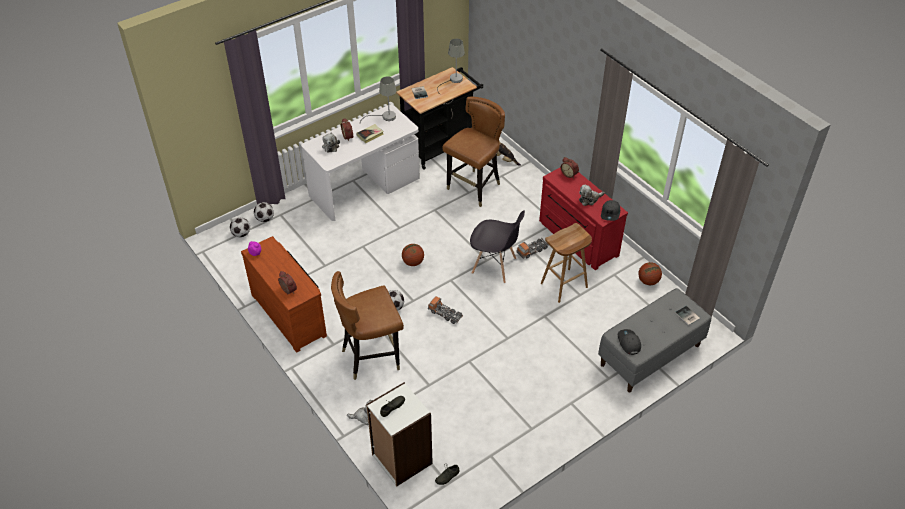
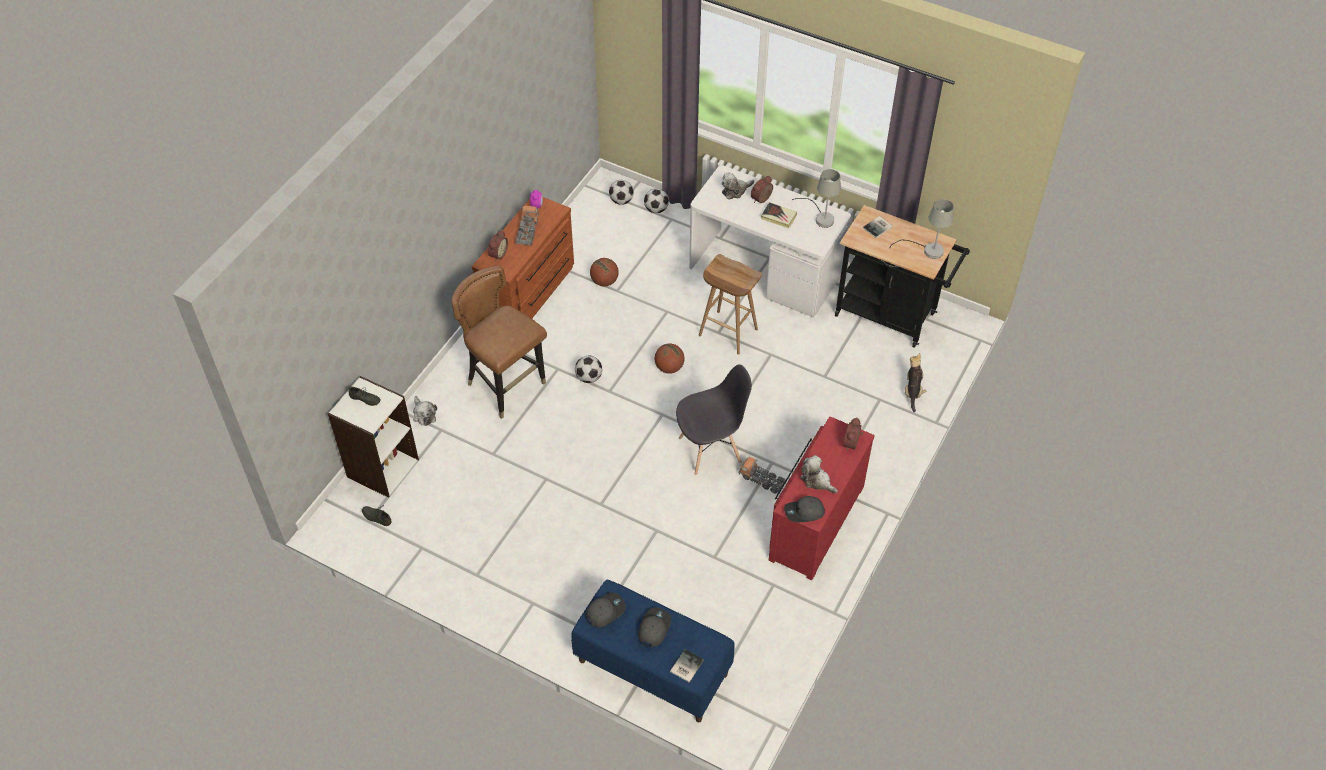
camera: 65 degrees right, 5 degrees up
(445, 314) = (605, 429): toy truck -> toy truck (527, 231)
(474, 188) = (835, 379): brown chair -> none
(494, 266) = (710, 450): grey chair -> grey chair turned 105 degrees counterclockwise
(564, 286) = (720, 534): brown stool -> brown stool (727, 332)
(648, 281) = (784, 628): basketball -> basketball (604, 281)
(650, 355) = (652, 668): grey bench -> blue bench
(652, 322) = (653, 628): none -> grey cap

